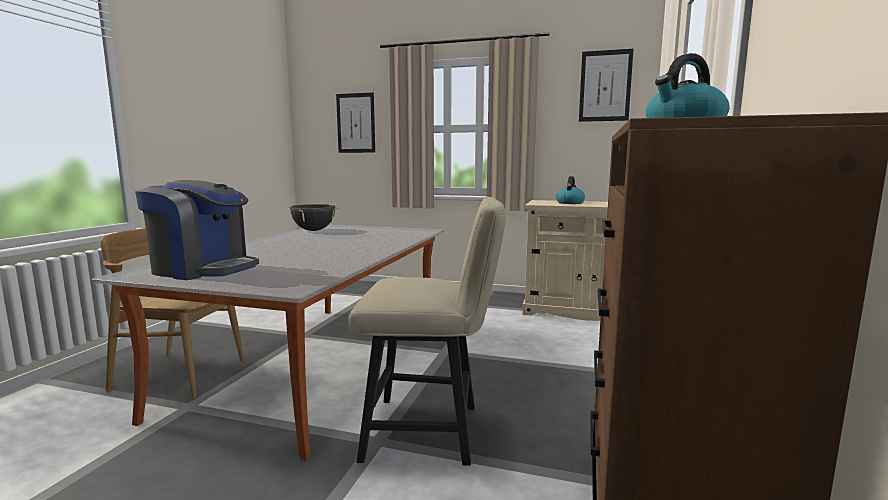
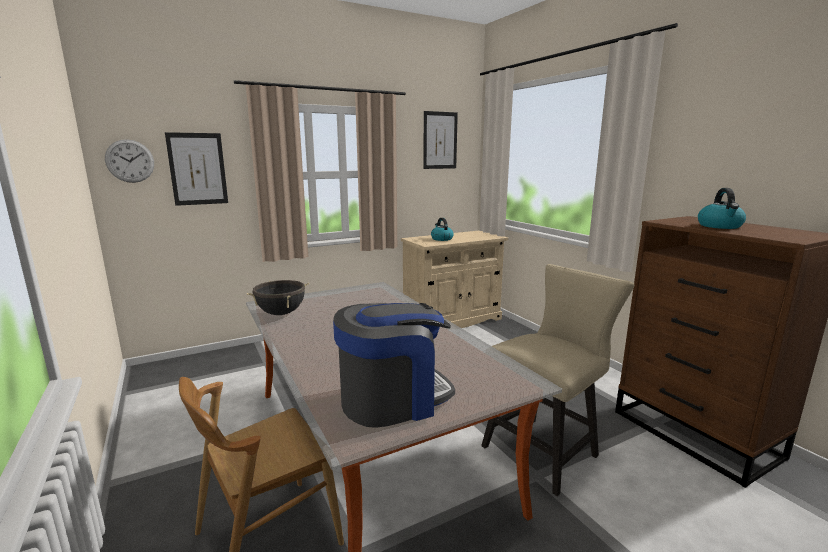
camera: 45 degrees left, 5 degrees up
(314, 117) = (130, 161): none -> wall clock

